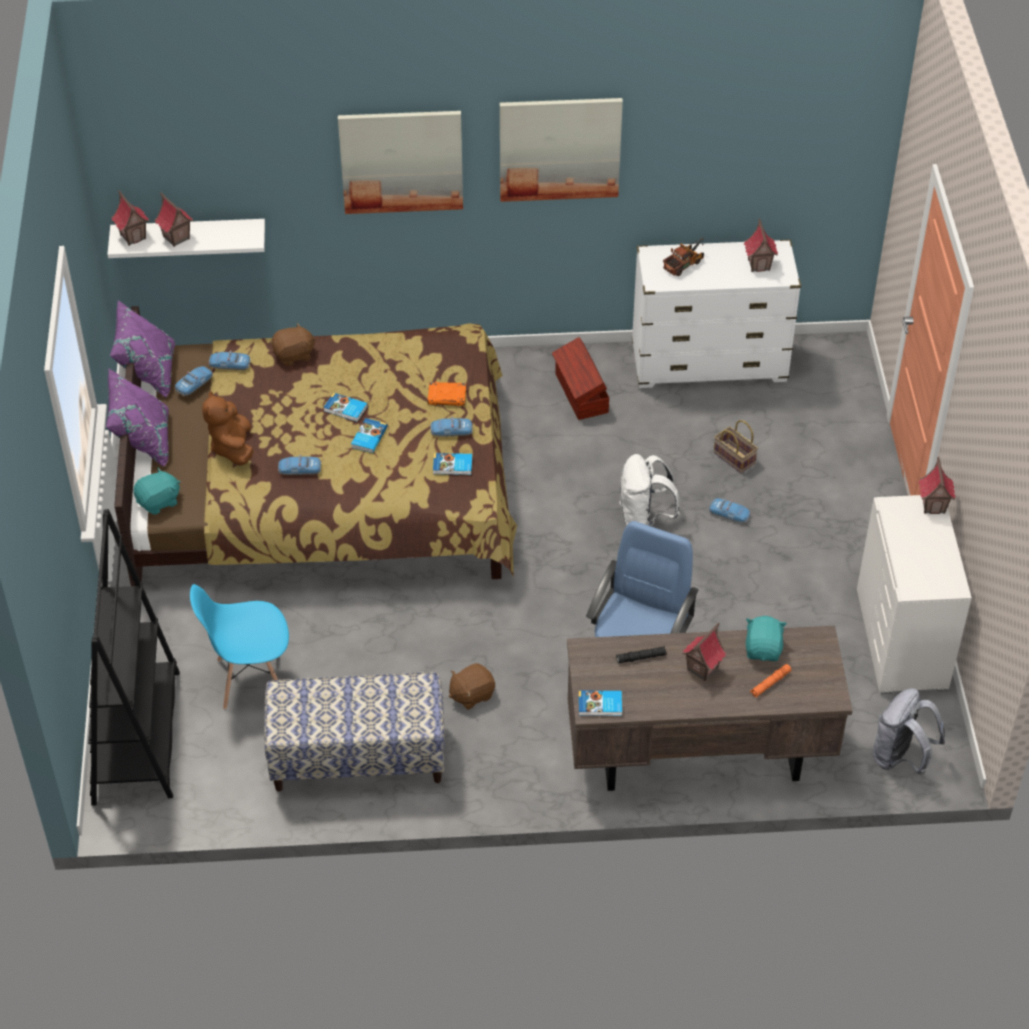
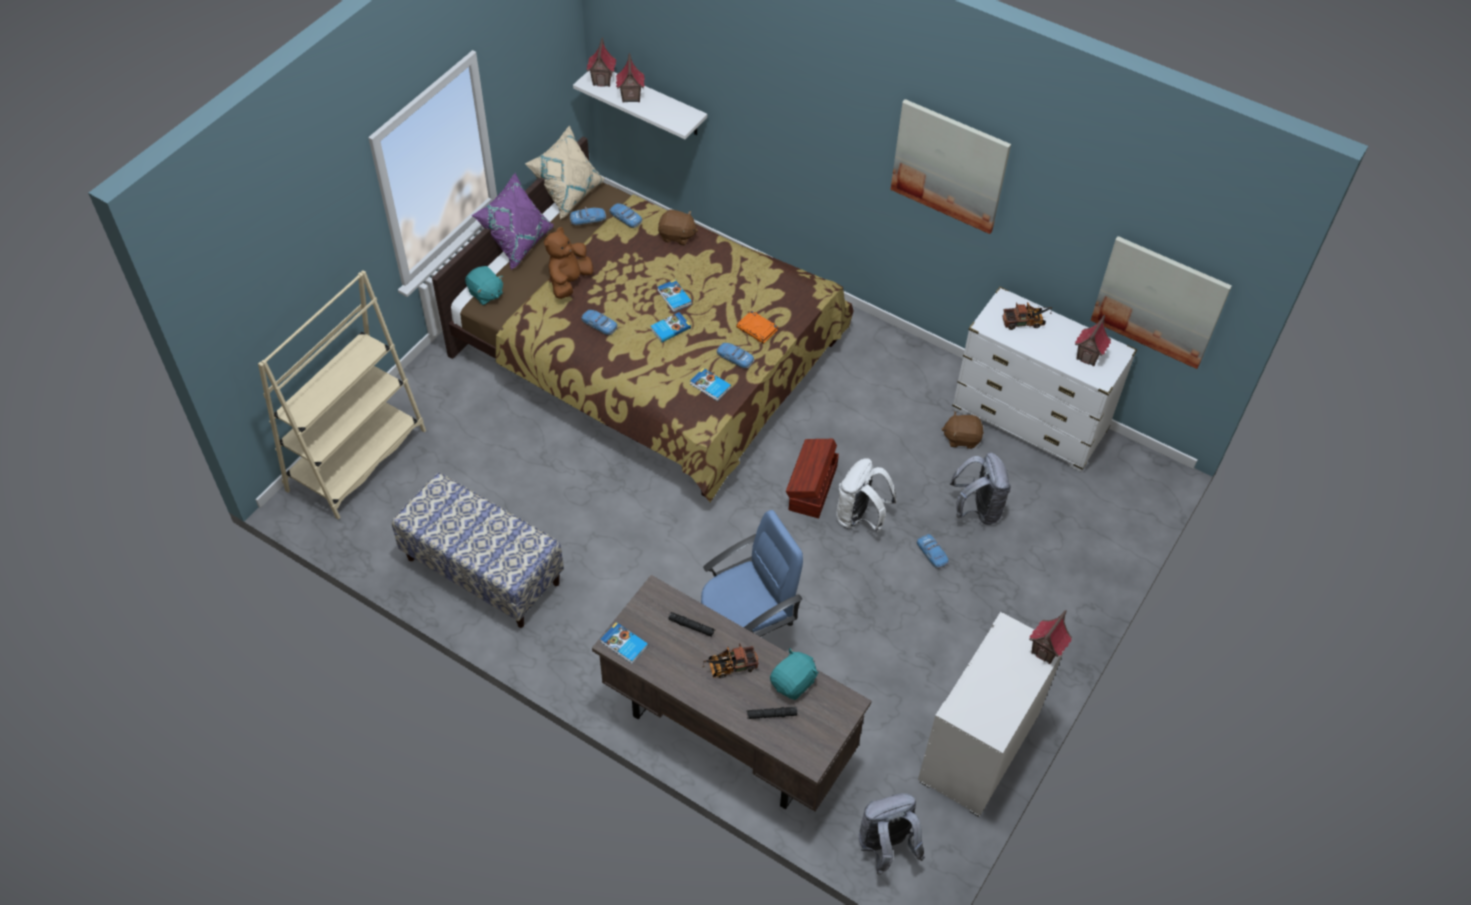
camera: 35 degrees right, 5 degrees up
(137, 737) = (357, 460): black bookcase -> beige bookcase
(147, 371) = (568, 193): purple pillow -> beige pillow
(159, 502) = (485, 294): turquoise plush toy -> turquoise plush toy turned 45 degrees clockwise
(250, 679) = (466, 465): blue chair -> none
(401, 161) = (818, 114): picture -> picture (1159, 301)
(471, 694) = (604, 575): brown plush toy -> brown plush toy (961, 438)
(580, 394) = (902, 388): brown storage box -> brown storage box (811, 488)
(702, 669) = (729, 667): toy house -> toy truck
(733, 458) = (977, 509): basket -> grey backpack
(770, 683) = (771, 715): orange flashlight -> black flashlight

